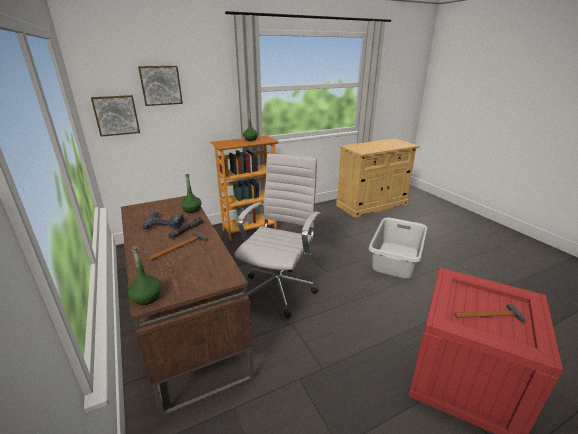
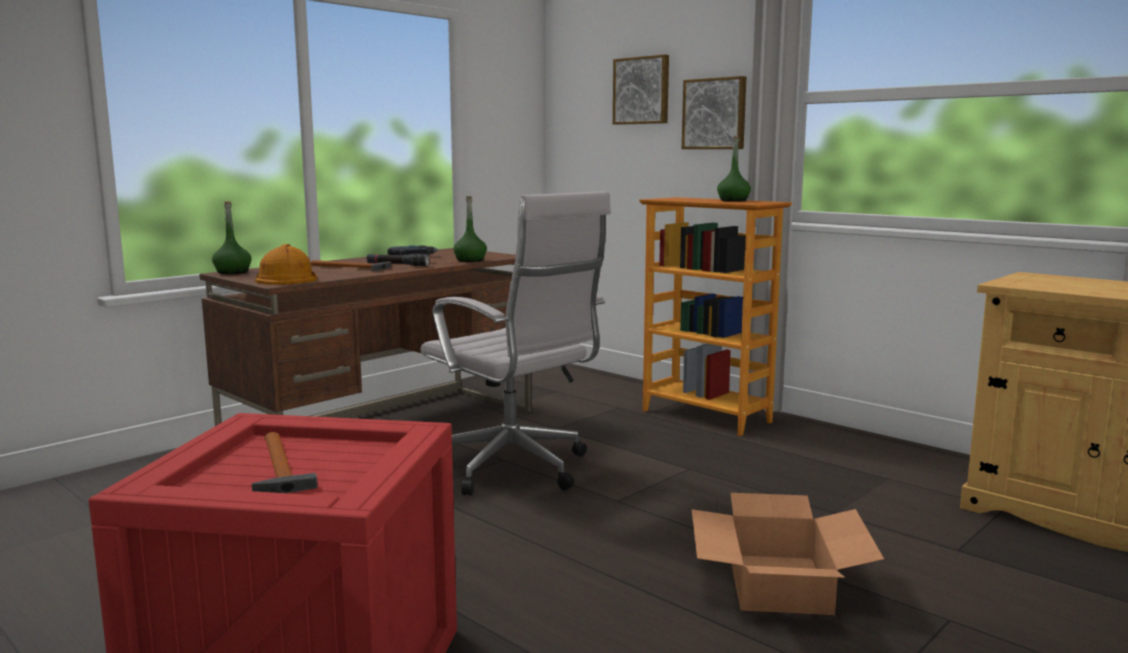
camera: 70 degrees right, 15 degrees down
(116, 115) = (581, 138): picture -> picture (715, 114)
(211, 273) = (287, 279): none -> orange hard hat
(279, 289) = (516, 470): white office chair -> white office chair turned 45 degrees clockwise
(396, 259) = (778, 583): grey laundry basket -> cardboard box

